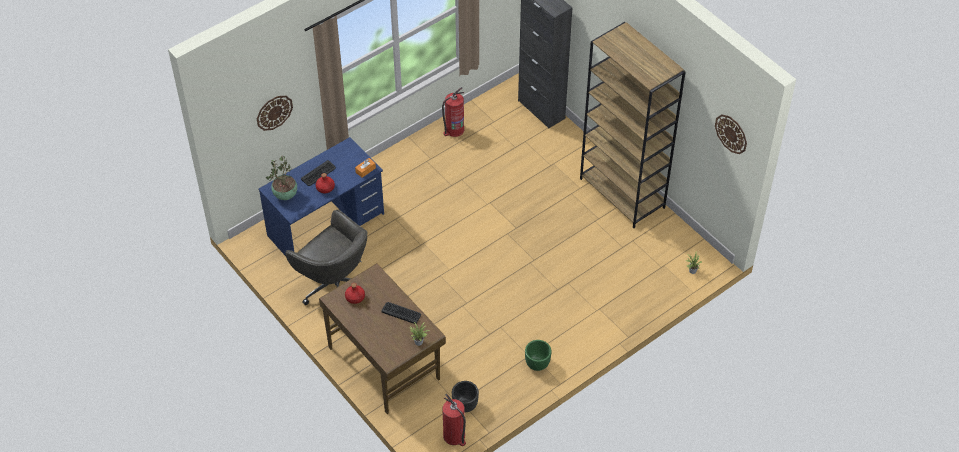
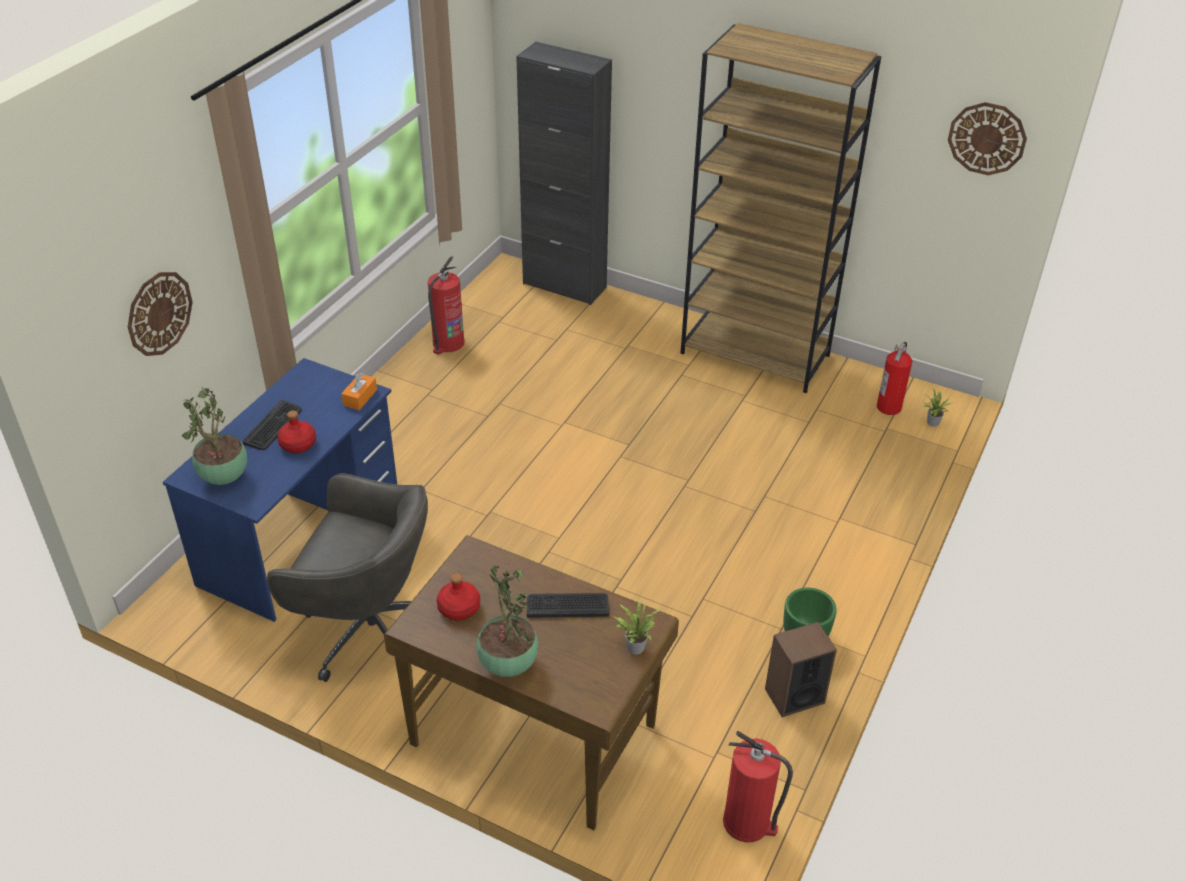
camera: 25 degrees left, 10 degrees down
(362, 330) = (507, 663): none -> potted plant
(464, 405) = (729, 755): black planter -> none
(512, 390) = (794, 695): none -> speaker
(675, 253) = (889, 407): none -> fire extinguisher

